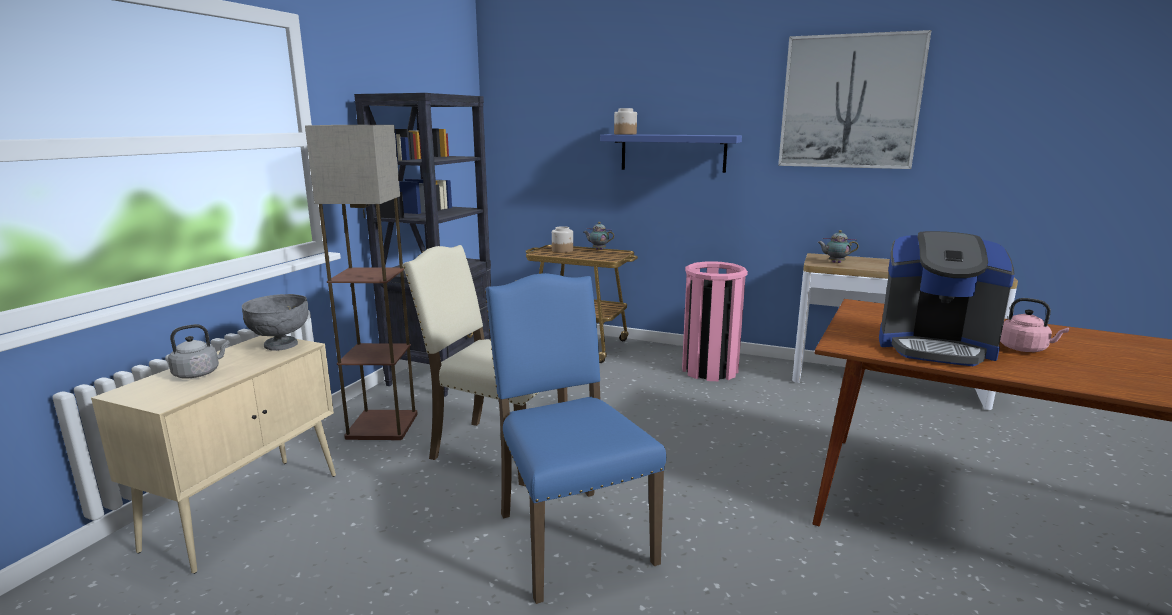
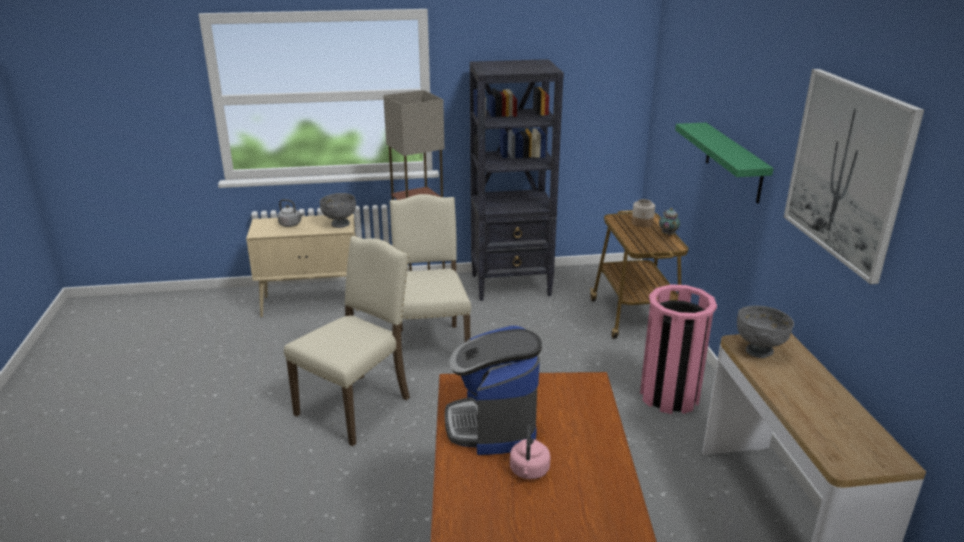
camera: 60 degrees right, 10 degrees up
(569, 536) = (357, 405): blue chair -> beige chair
(625, 134) = (699, 128): jar -> none
(673, 153) = (734, 162): blue shelf -> green shelf
(835, 262) = (759, 351): teapot -> grey bowl

